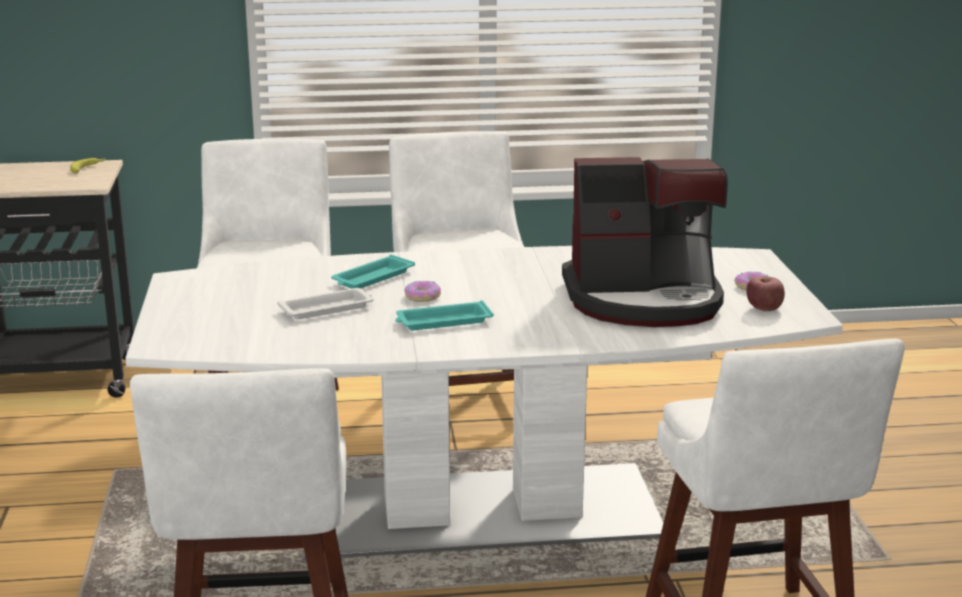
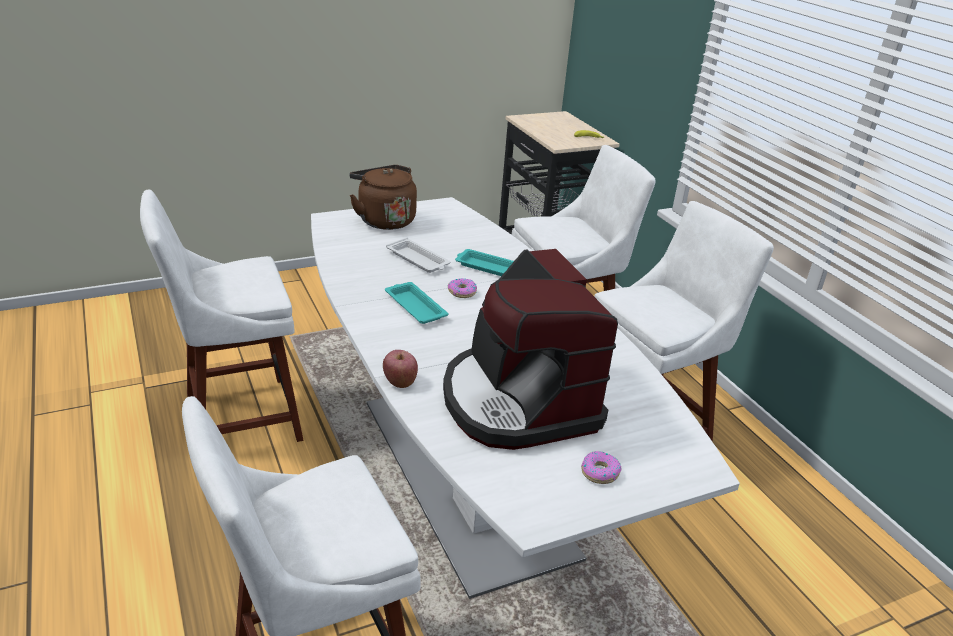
camera: 70 degrees right, 10 degrees up
(192, 315) = (384, 220): none -> brown kettle
(764, 309) = (538, 483): apple -> apple (400, 382)

